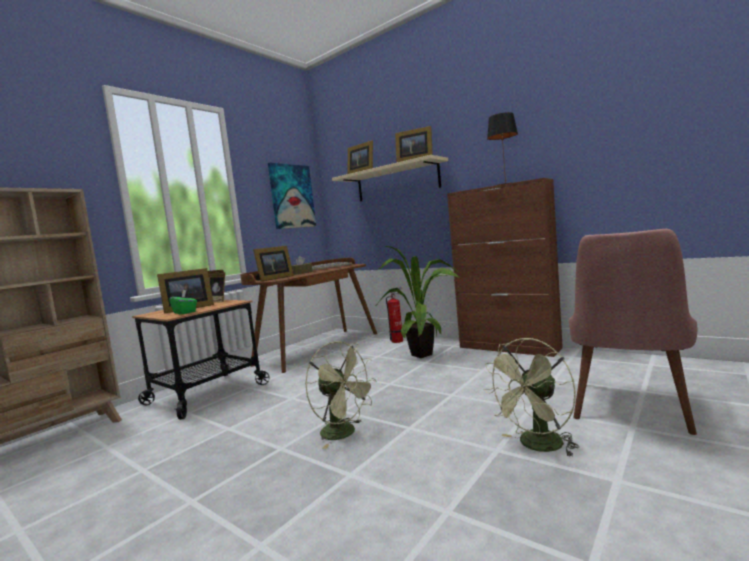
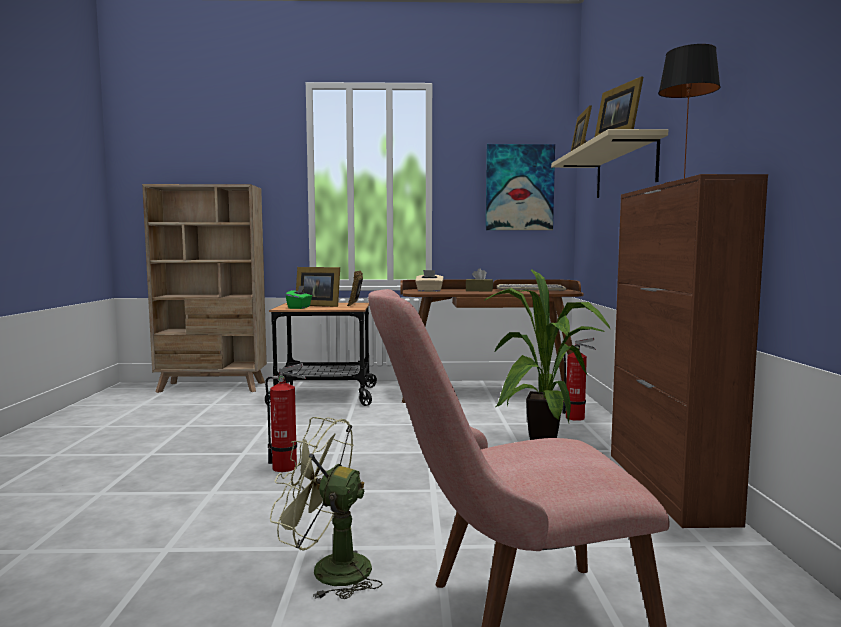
camera: 50 degrees right, 0 degrees up
(273, 278) = (429, 291): picture frame -> beige tissue box
(345, 433) = (288, 467): green fan -> fire extinguisher

